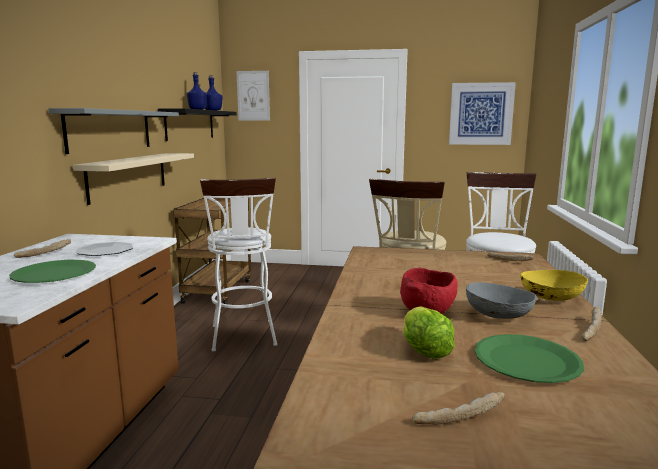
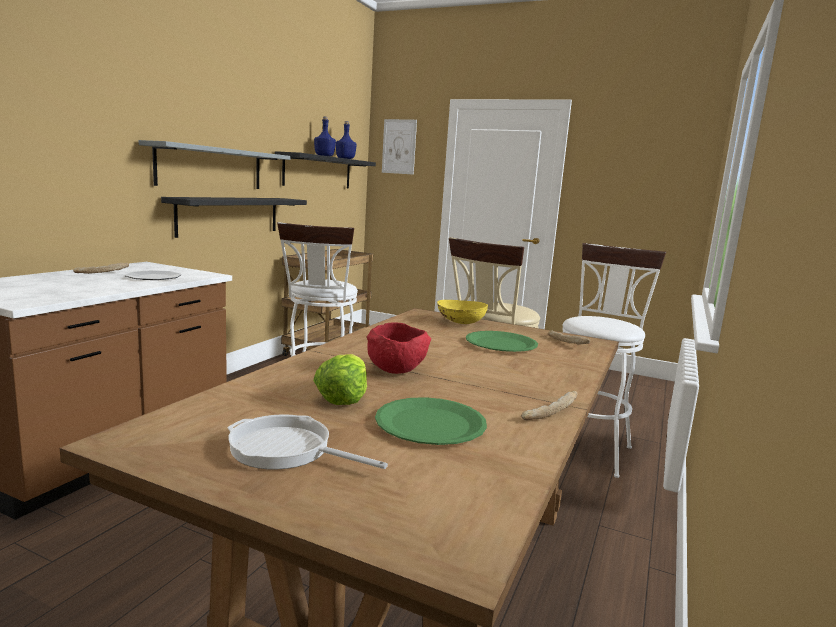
camera: 15 degrees right, 0 degrees up
(54, 274) = (85, 287): green plate -> green plate (501, 344)
(129, 176) = (229, 215): beige shelf -> black shelf
(458, 417) = (286, 450): bread -> frying pan
(481, 114) = (654, 181): picture -> none
(498, 315) = (467, 385): grey bowl -> none
(551, 299) = (554, 381): yellow bowl -> yellow bowl (460, 323)

